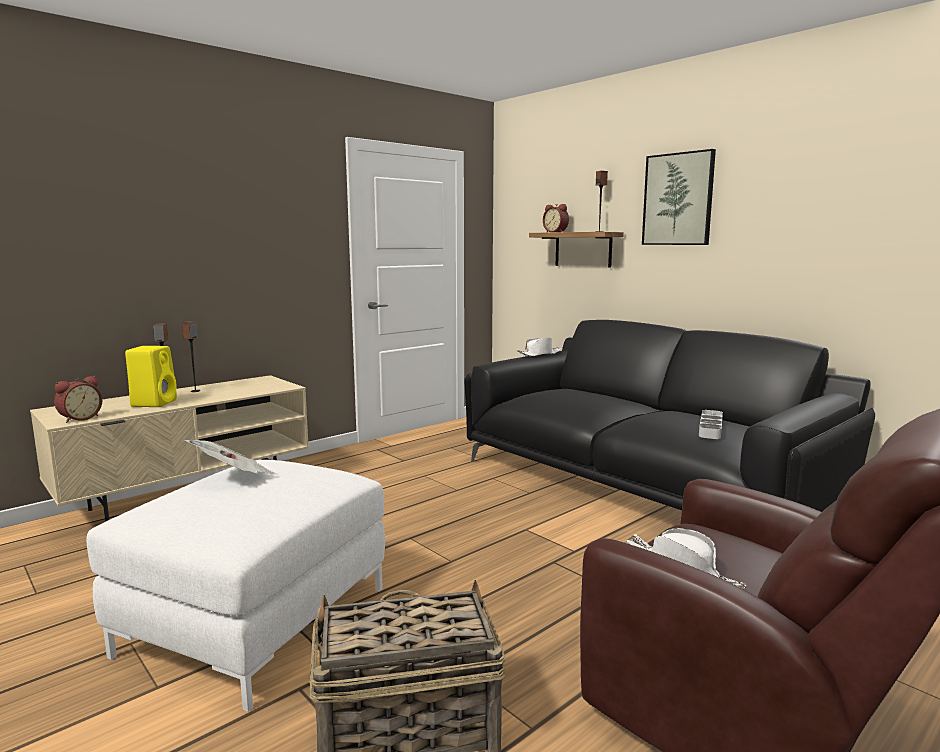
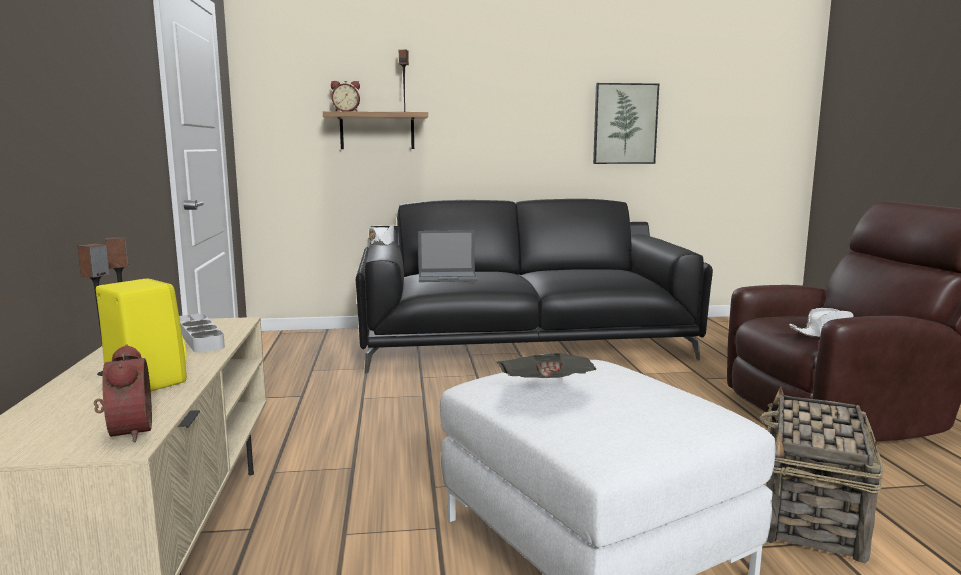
camera: 55 degrees left, 0 degrees up
(555, 395) = (448, 277): none -> laptop
(678, 199) = (483, 84): picture -> picture (625, 124)
(710, 428) = (605, 272): grey tray -> grey tray (200, 338)

